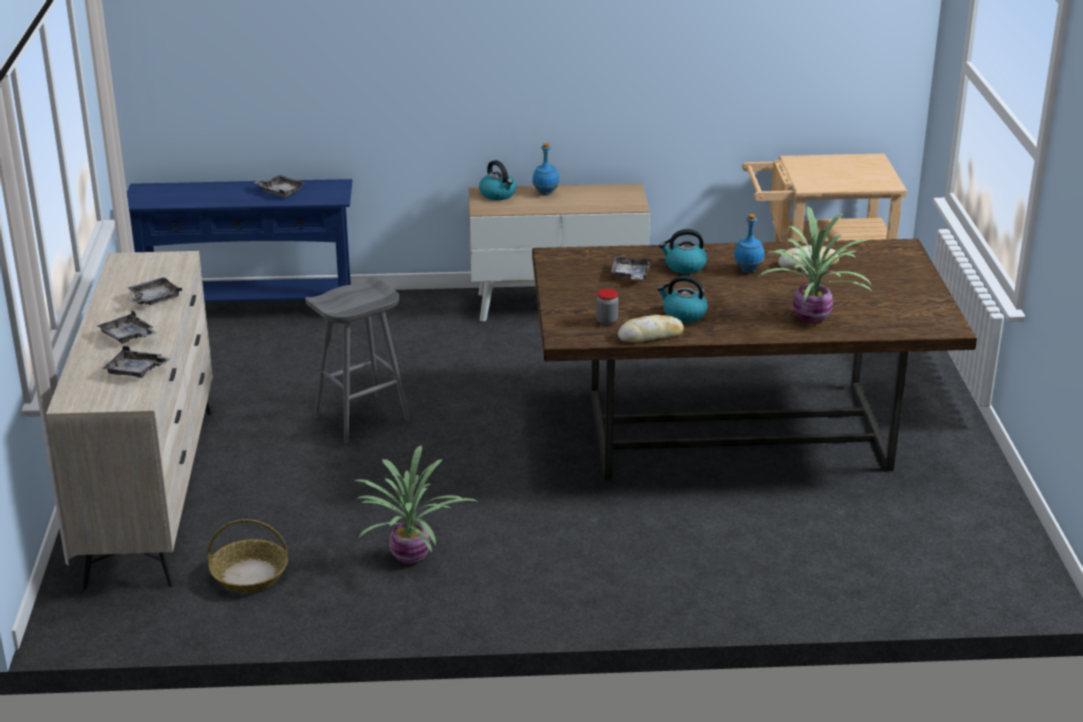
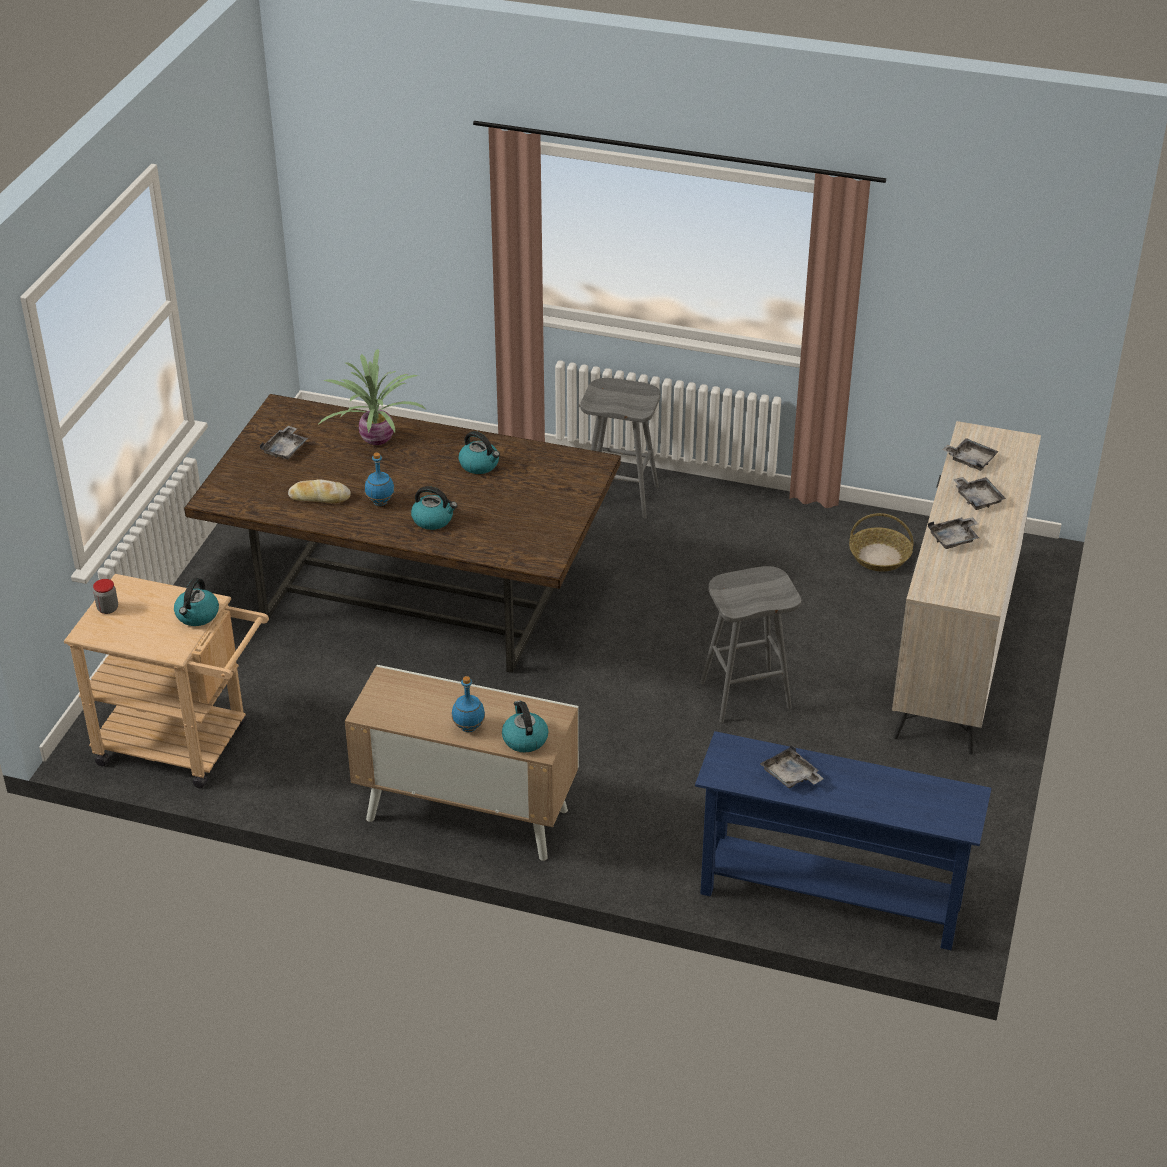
camera: 160 degrees left, 10 degrees up
(412, 557) = (748, 544): potted plant -> none
(594, 580) = (621, 496): none -> grey stool
(606, 321) = (550, 472): jar -> jar (108, 608)
(630, 275) = (491, 520): grey tray -> grey tray (285, 449)
(650, 335) = (524, 449): bread -> none
(804, 176) = (197, 615): none -> kettle

